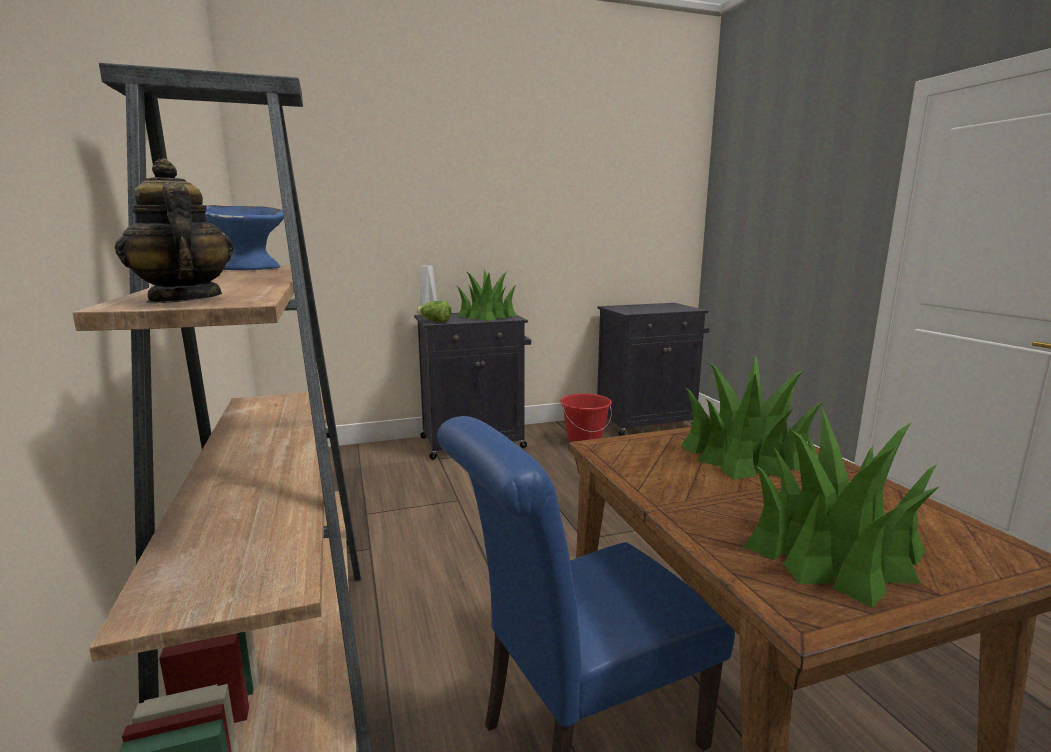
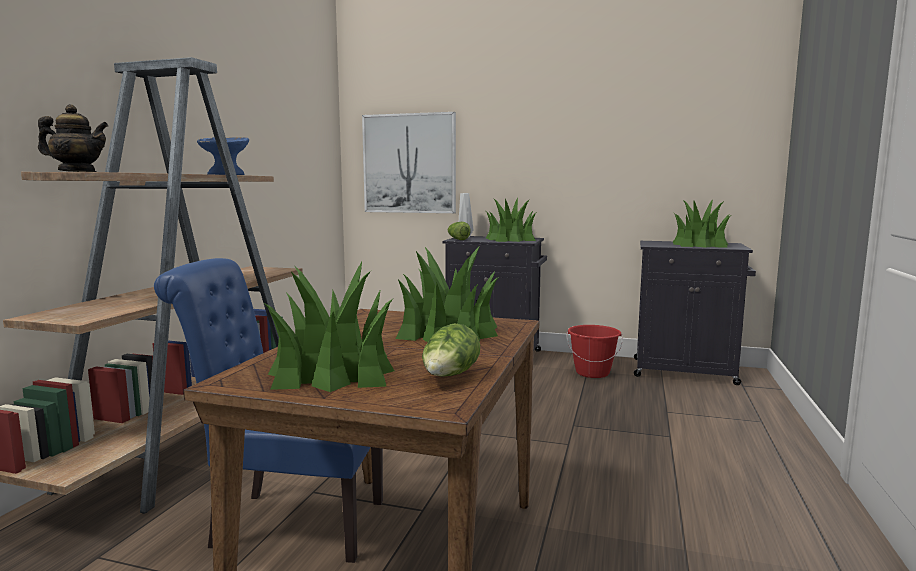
camera: 35 degrees right, 5 degrees down
(183, 299) = (77, 171): teapot -> teapot turned 90 degrees clockwise
(341, 229) = (409, 163): none -> picture
(658, 307) = (700, 244): none -> potted plant
(919, 517) = (450, 377): none -> lettuce

